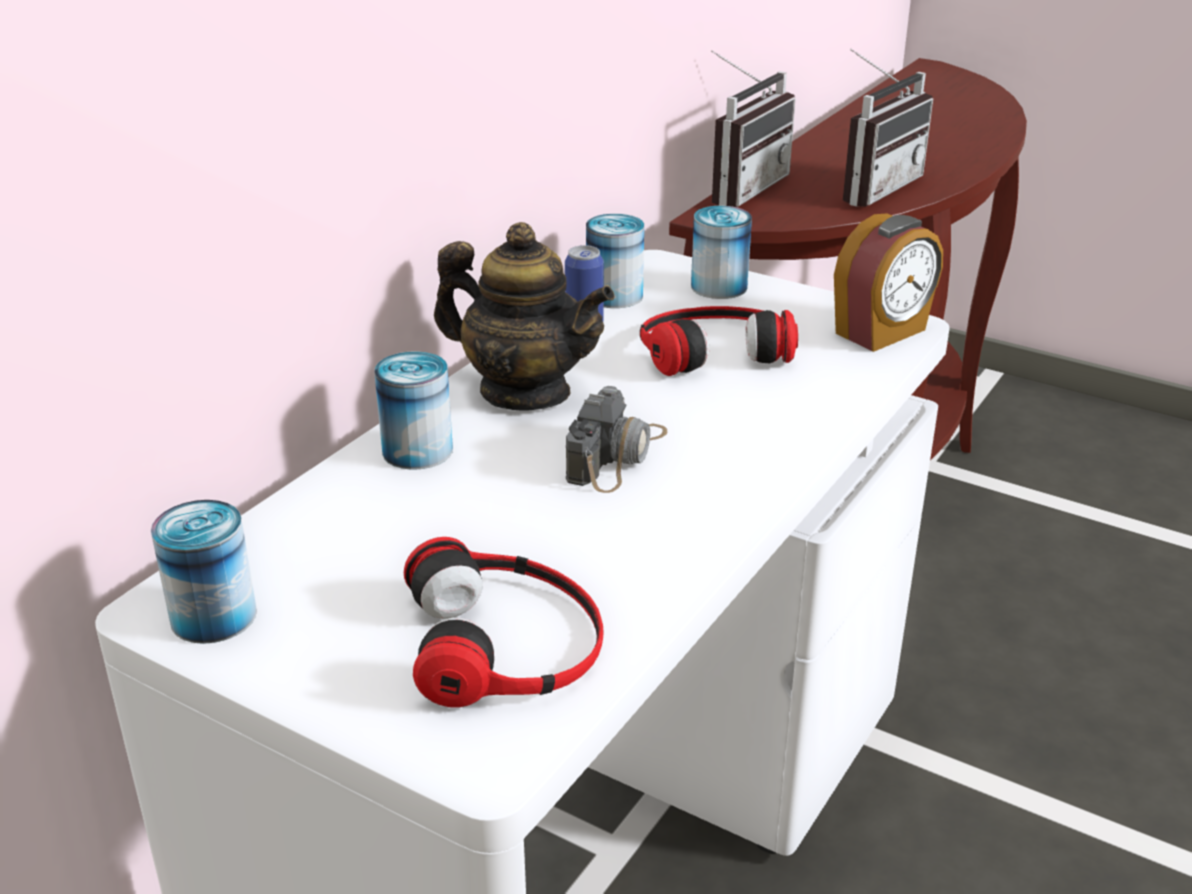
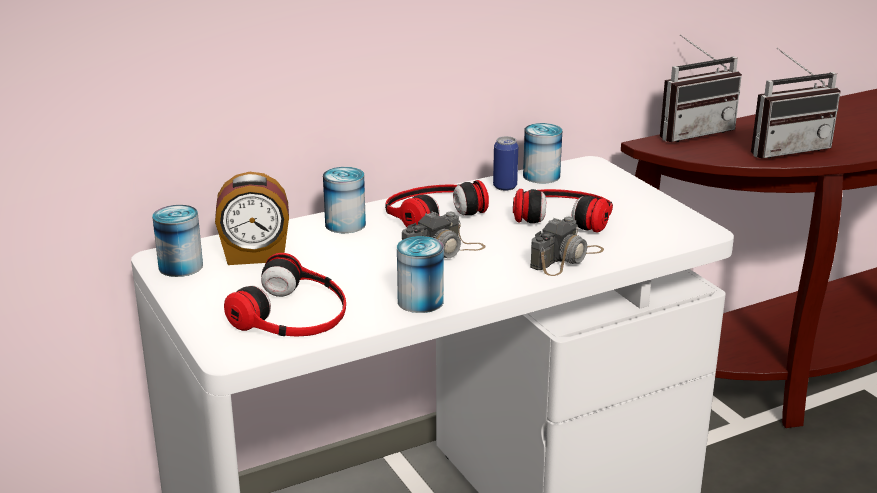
camera: 30 degrees right, 5 degrees down
(525, 392) = (431, 211): teapot -> headphones
(719, 286) = (611, 185): can -> can (420, 301)
(792, 413) = (567, 258): none -> camera
(882, 332) = (681, 231): alarm clock -> alarm clock (255, 256)

